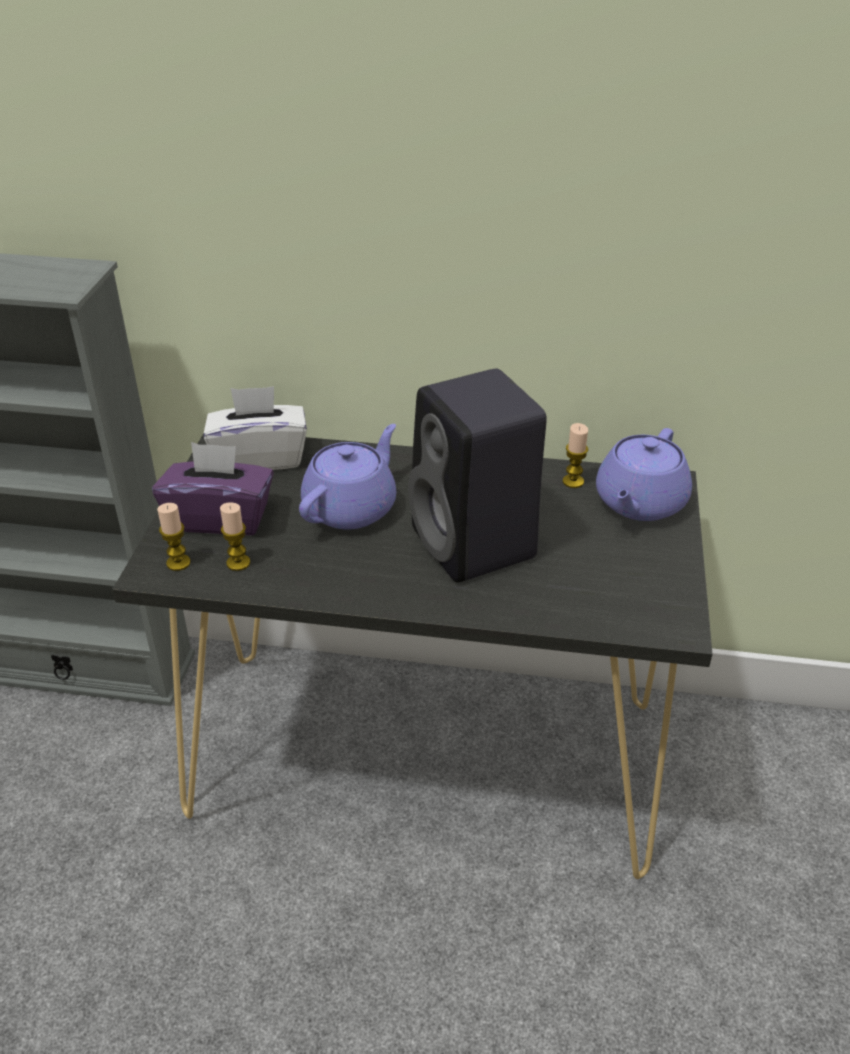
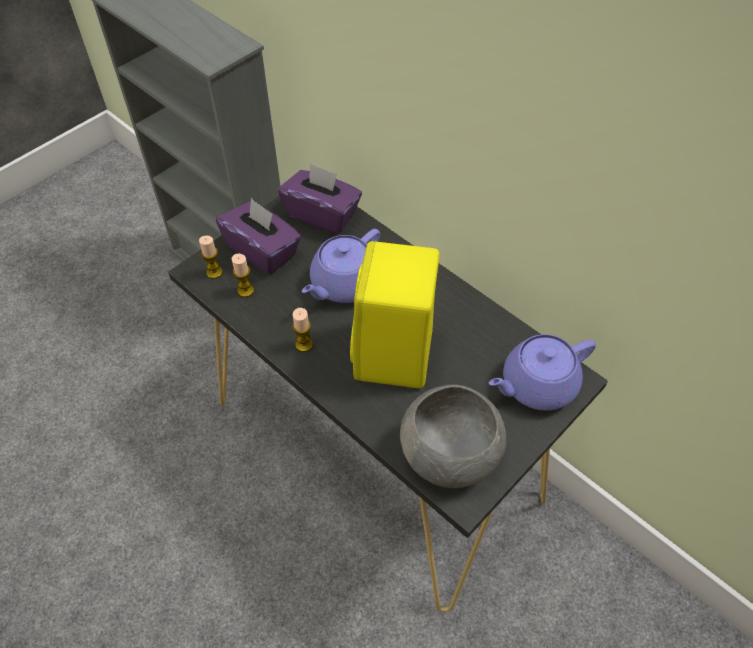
camera: 35 degrees right, 15 degrees up
(260, 457) = (322, 214): white tissue box -> purple tissue box
(351, 507) = (343, 284): purple teapot -> purple teapot turned 150 degrees clockwise
(476, 545) = (394, 357): black speaker -> yellow speaker
(573, 481) = (506, 341): candle -> candle (304, 344)
(621, 598) = (448, 453): none -> grey bowl

